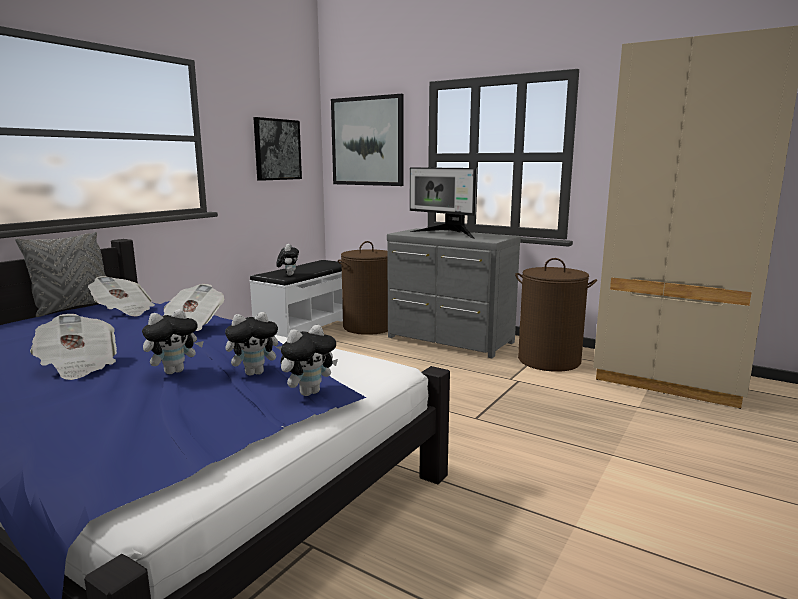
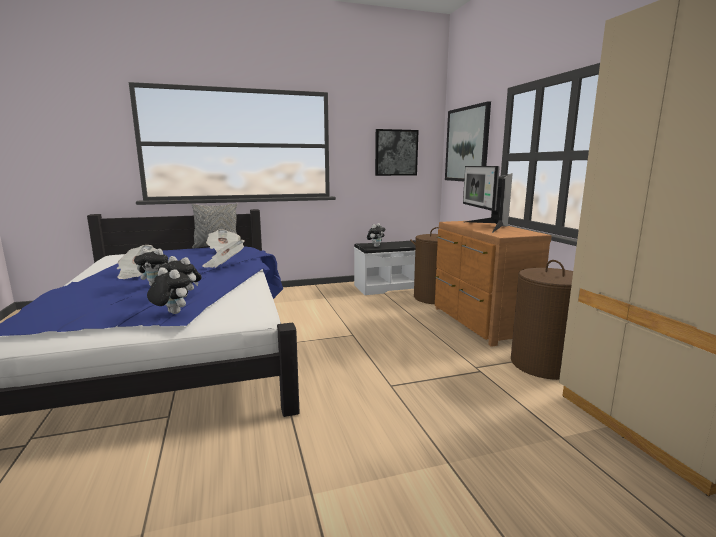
camera: 40 degrees right, 0 degrees up
(309, 392) = (171, 313): plush toy -> plush toy turned 150 degrees counterclockwise
(449, 340) = (480, 323): grey dresser -> brown dresser

